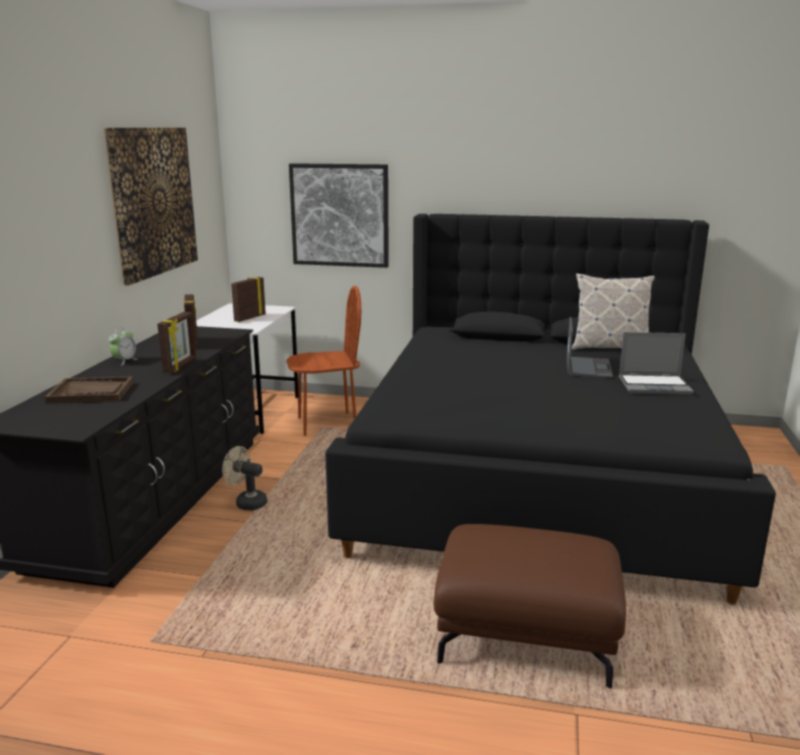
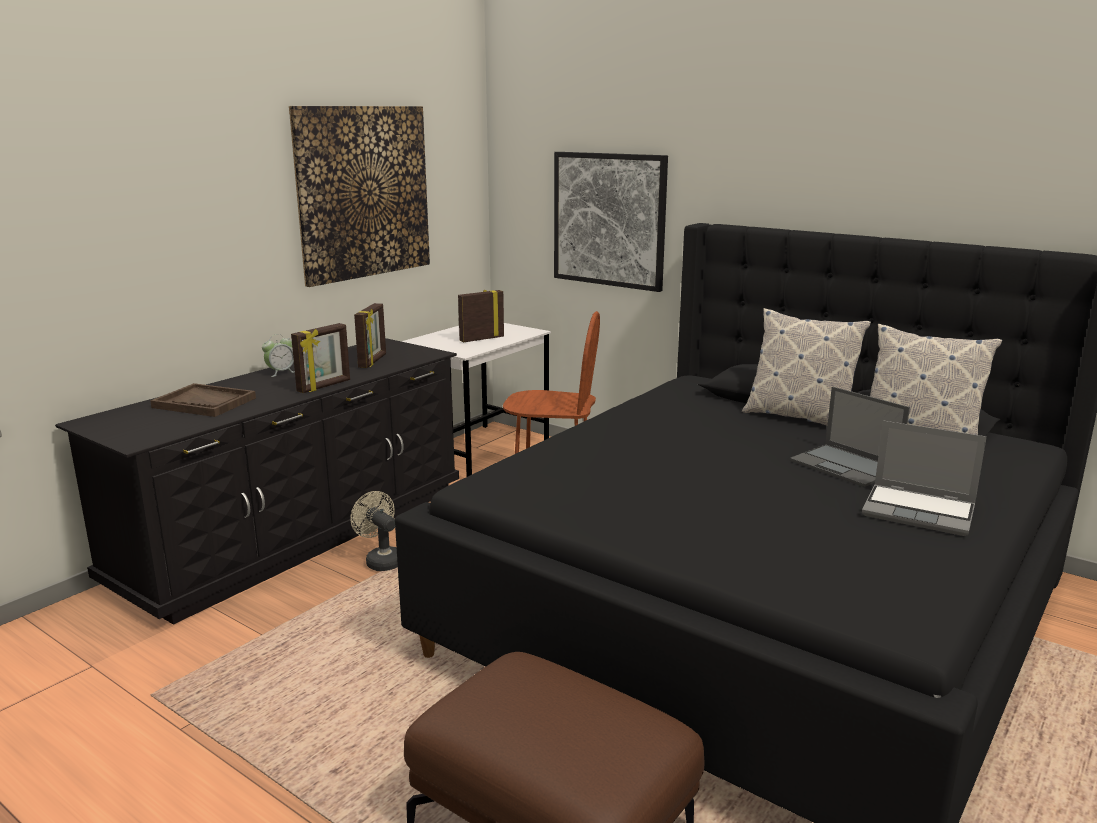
camera: 25 degrees right, 0 degrees up
(528, 343) = (799, 417): none -> pillow
(588, 367) = (846, 466): laptop -> laptop turned 105 degrees clockwise

